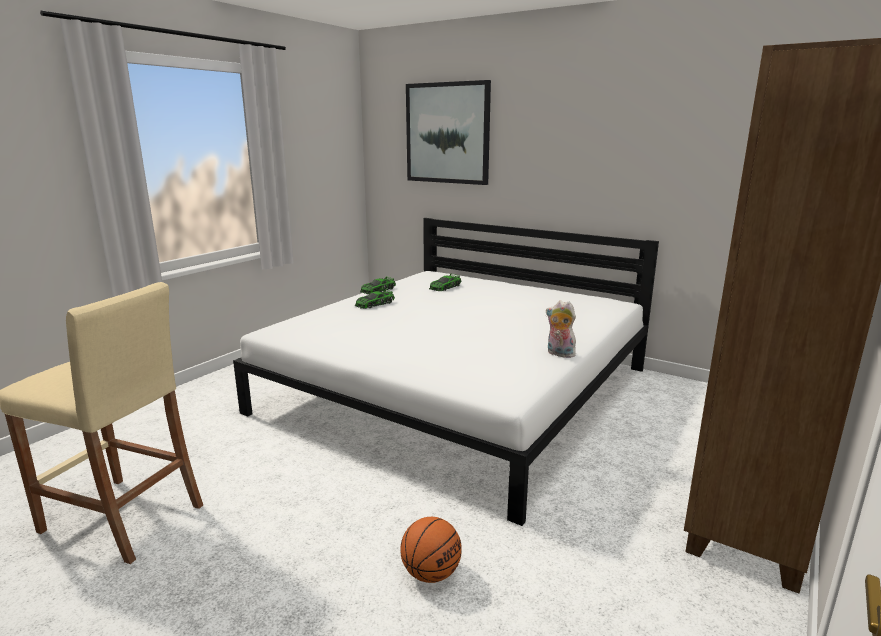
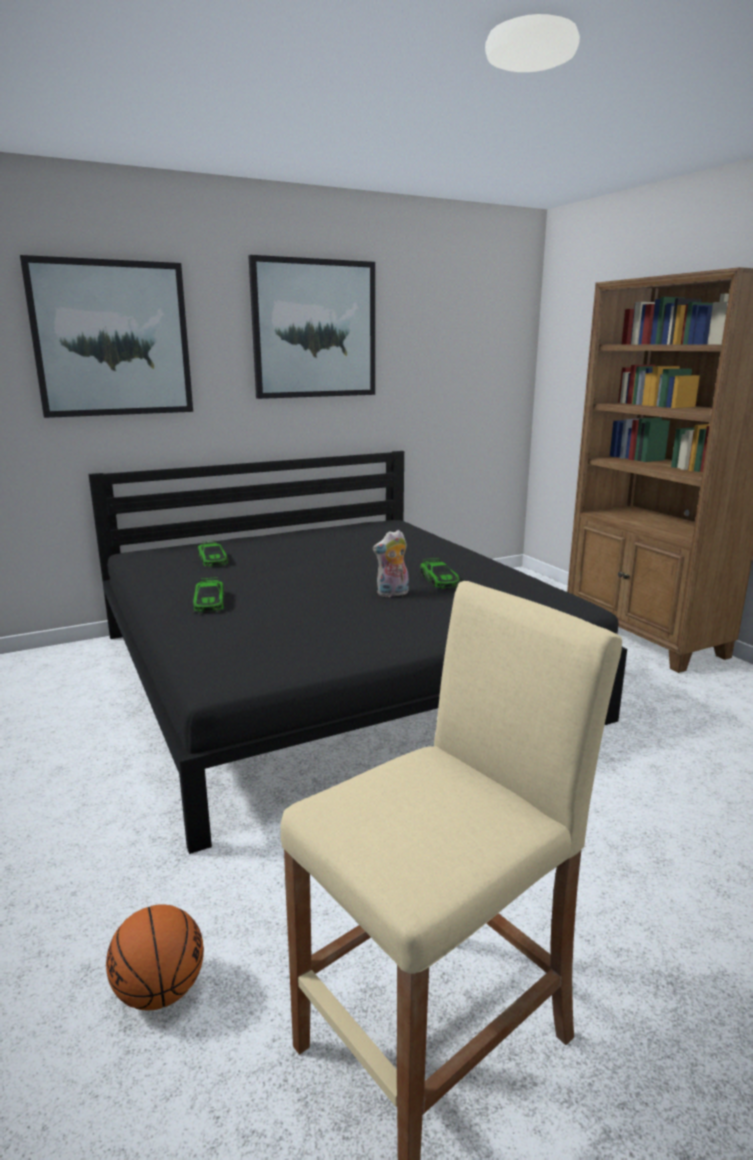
camera: 60 degrees left, 0 degrees up
(377, 290) = (150, 590): toy car -> toy car (439, 580)
(431, 573) = (671, 786): basketball -> basketball (160, 991)
(458, 390) = (332, 673): white bed -> black bed
(559, 354) = (494, 569): plush toy -> plush toy (392, 594)
(586, 125) = (314, 329): none -> picture

